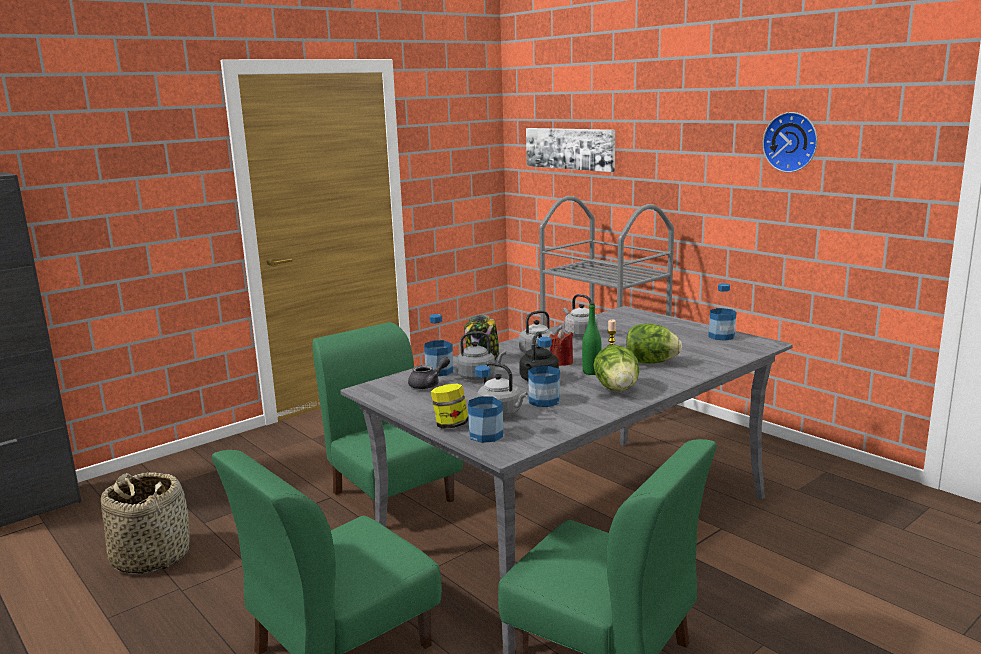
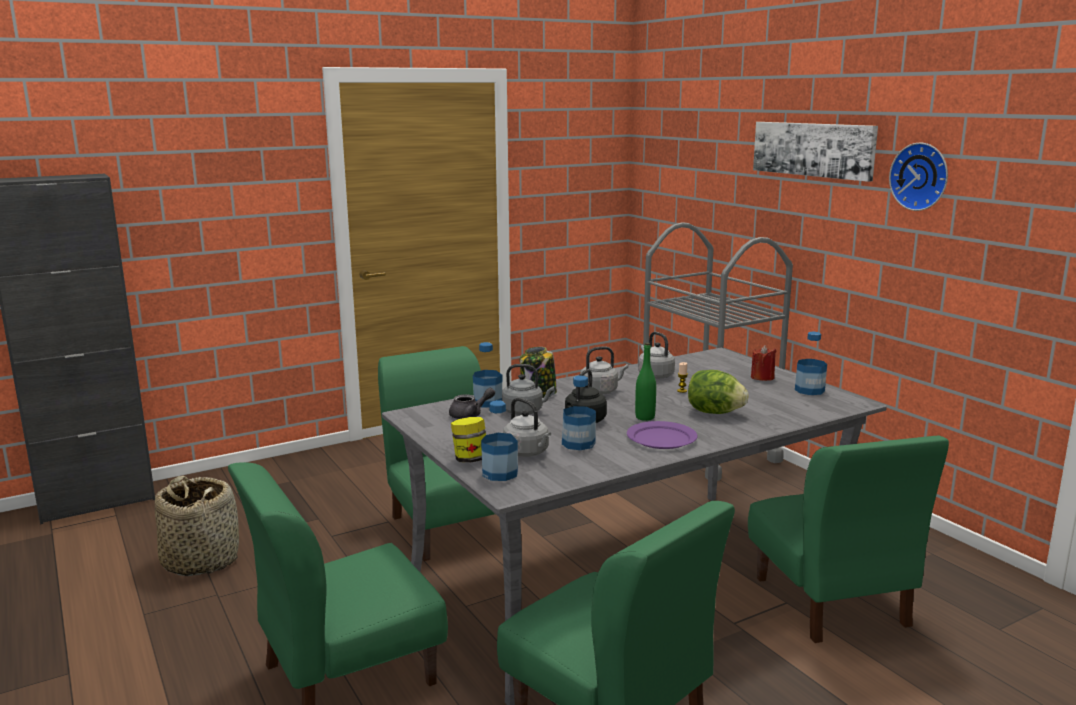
camera: 10 degrees right, 0 degrees up
(561, 362) = (618, 404): red candle -> red candle (762, 377)
(570, 148) = (694, 170): picture -> picture (813, 149)
(617, 389) = (662, 438): lettuce -> purple plate
(758, 523) = (830, 602): none -> green chair

